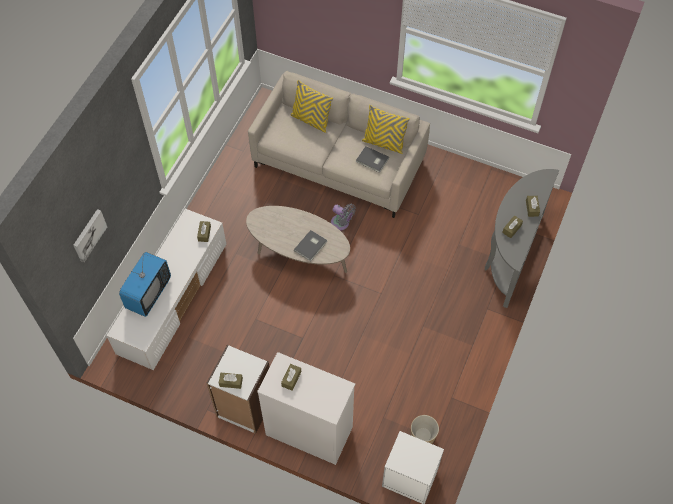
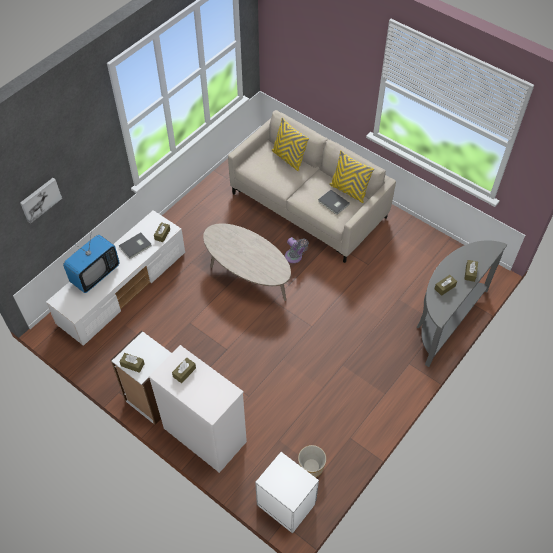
camera: 15 degrees right, 5 degrees down
(311, 246) = (255, 266): grey book -> grey book (136, 246)

